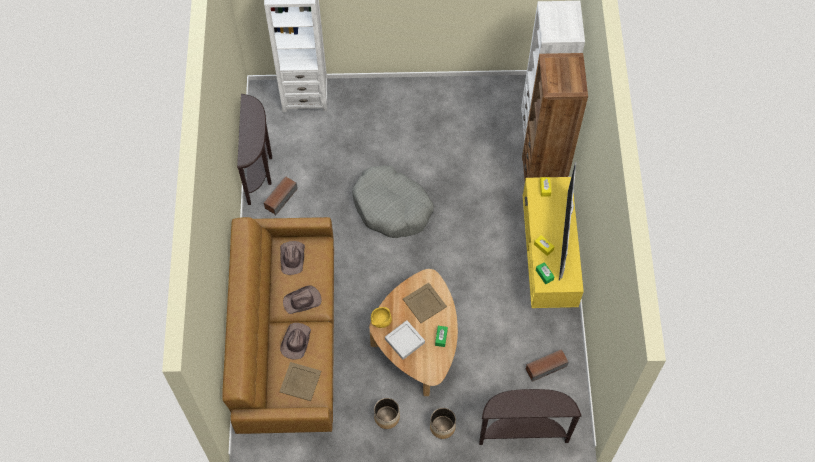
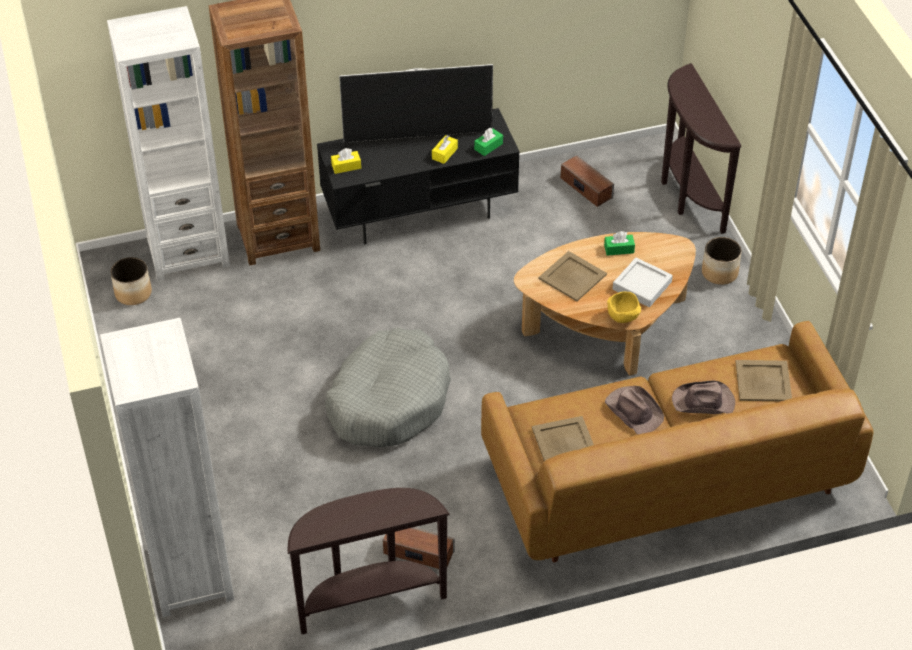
camera: 105 degrees left, 15 degrees down
(292, 258) = (564, 442): brown hat -> beige tray
(386, 417) = (735, 332): planter -> planter (133, 293)
(548, 260) = (420, 210): yellow tv stand -> black tv stand

